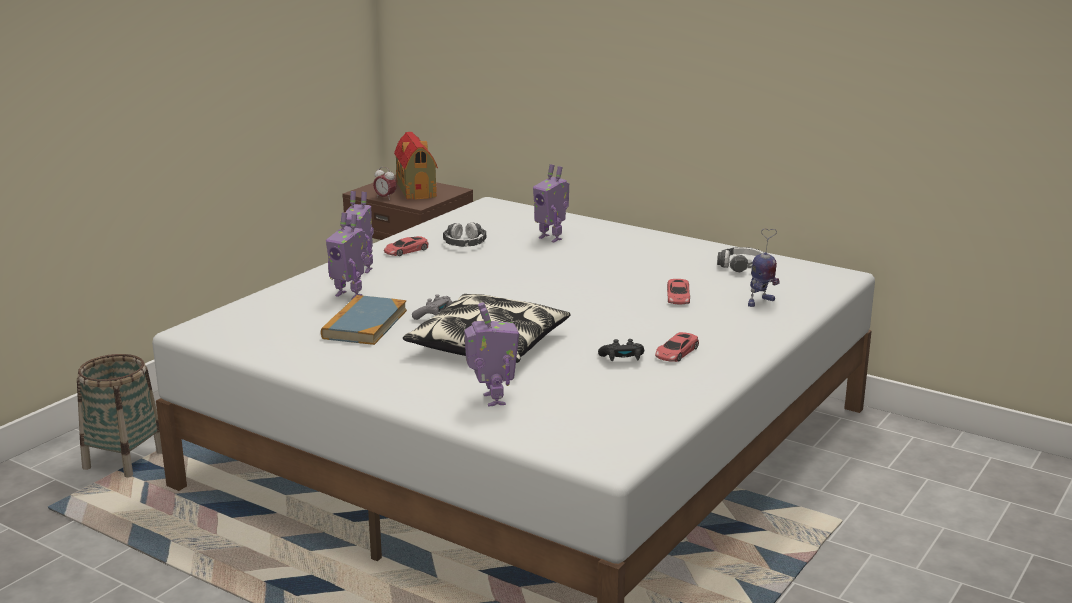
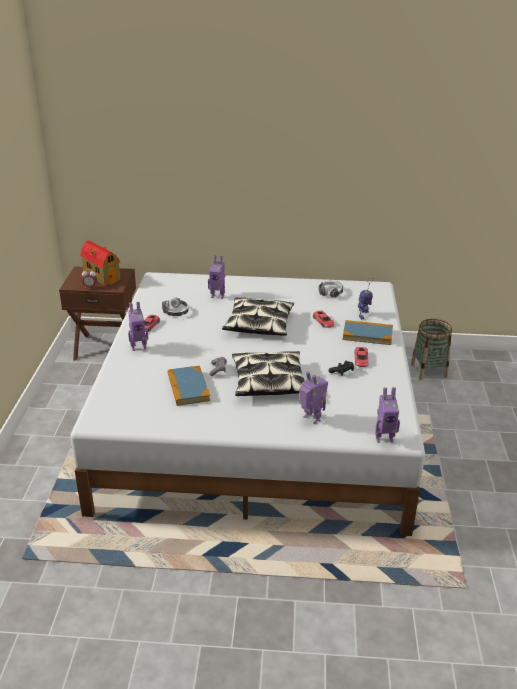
camera: 30 degrees left, 10 degrees up
(124, 460) = (35, 508): basket -> basket (428, 370)
(349, 295) = (155, 368): toy robot -> toy robot (384, 438)
(568, 280) = (259, 324): none -> pillow
(732, 326) = (367, 334): none -> book

